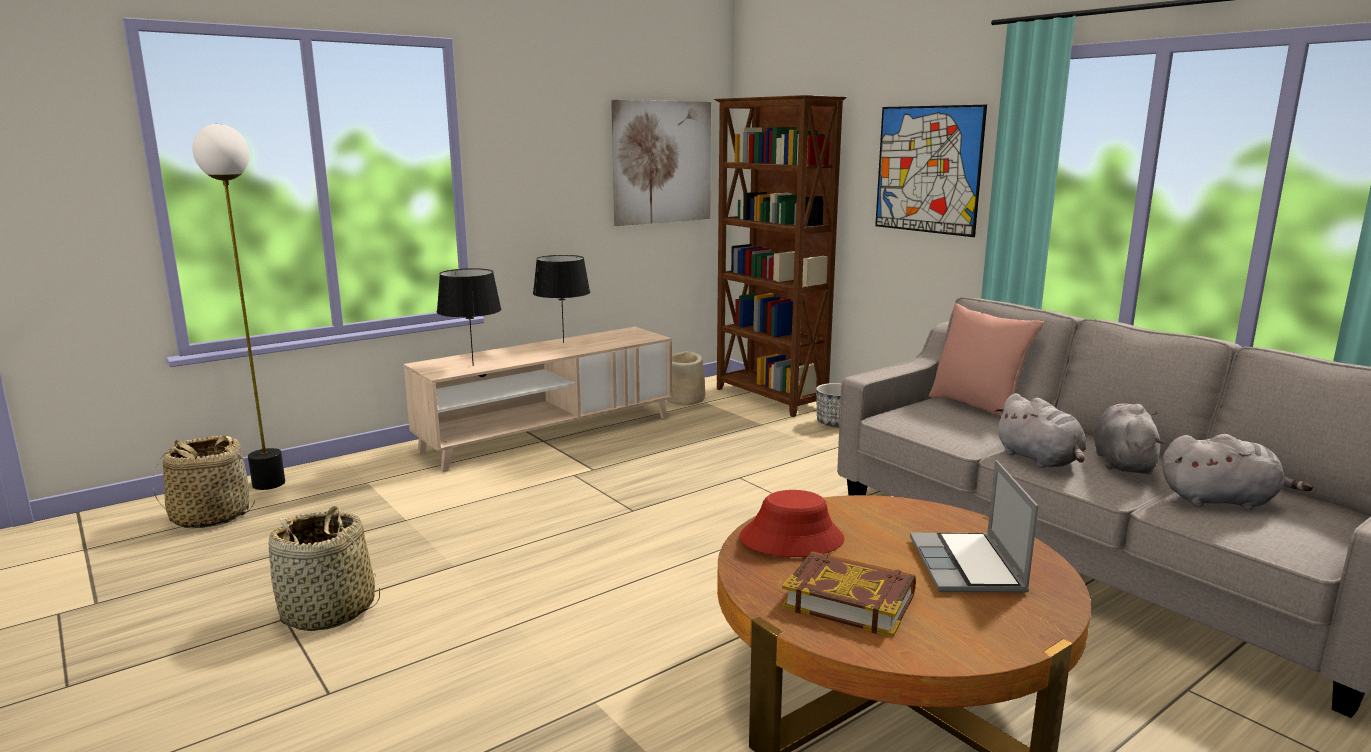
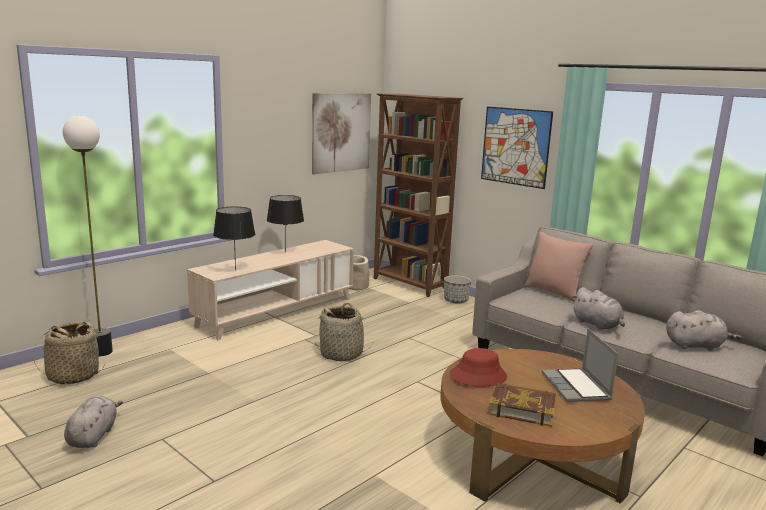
camera: 10 degrees left, 0 degrees up
(329, 611) = (188, 433): basket -> basket (341, 354)
(1123, 462) = (641, 325): grey plush toy -> grey plush toy (93, 436)

